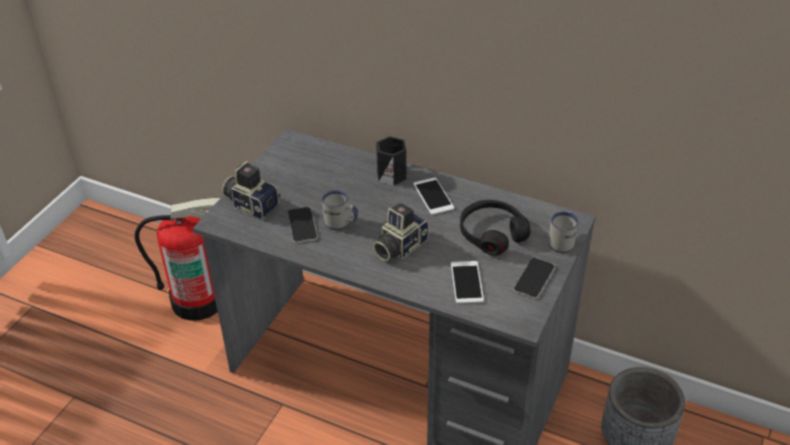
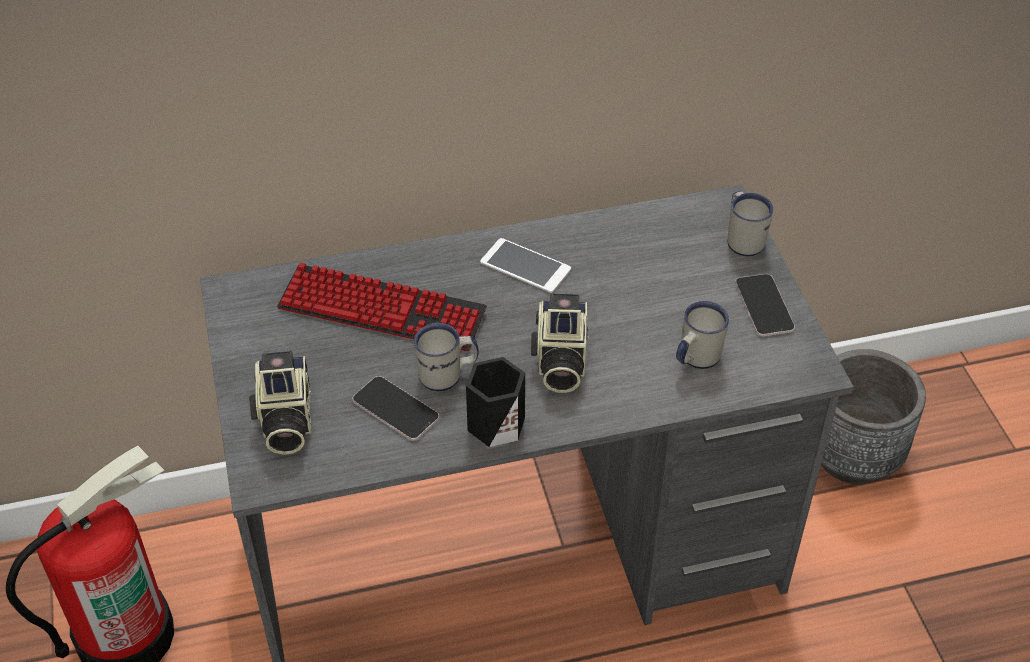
camera: 40 degrees left, 5 degrees up
(252, 204) = (284, 420): camera -> camera turned 90 degrees counterclockwise
(344, 181) = (382, 310): none -> keyboard
(391, 174) = (434, 265): black mug -> black mug (493, 422)
(466, 282) = (694, 359): phone -> white mug
(492, 233) = (653, 275): black headphones -> none

